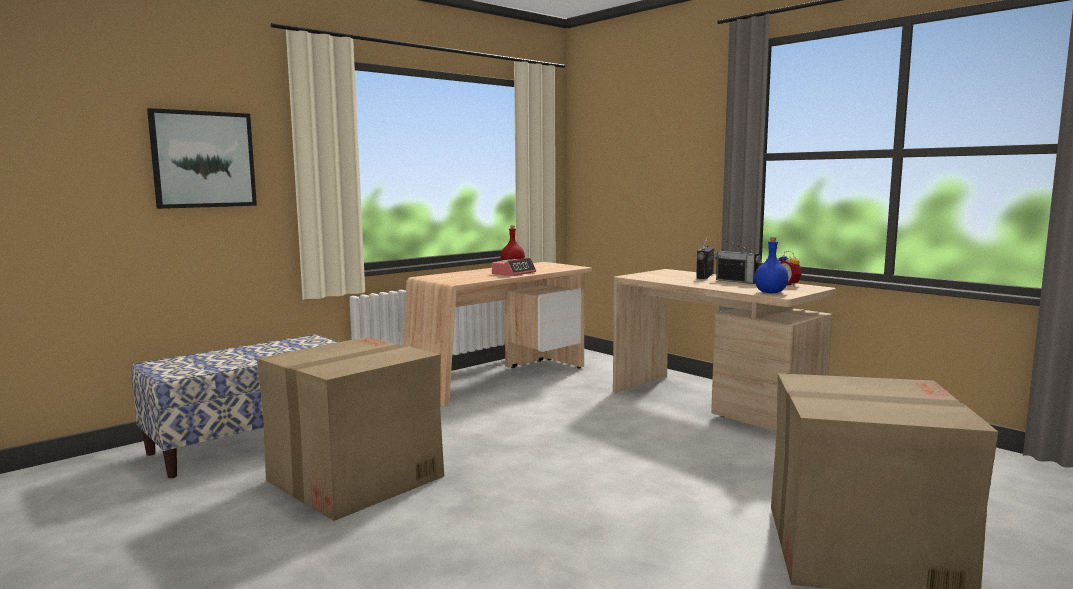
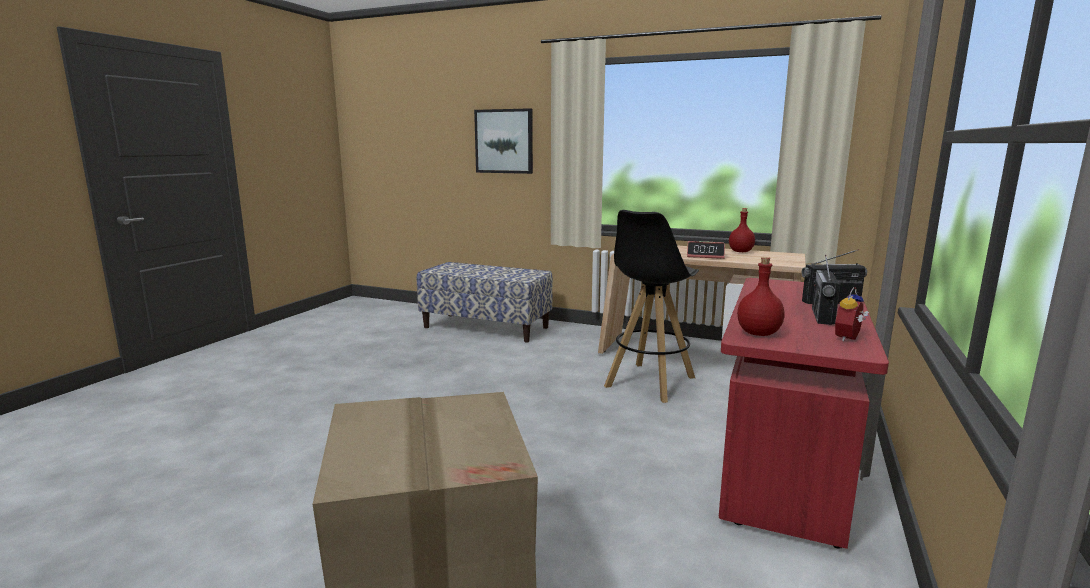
camera: 65 degrees right, 5 degrees up
(354, 478) = (451, 363): cardboard box -> none
(538, 405) = (649, 382): none -> black stool
(714, 403) = (784, 463): beige desk -> red desk
(770, 292) = (757, 333): blue bottle -> red bottle

